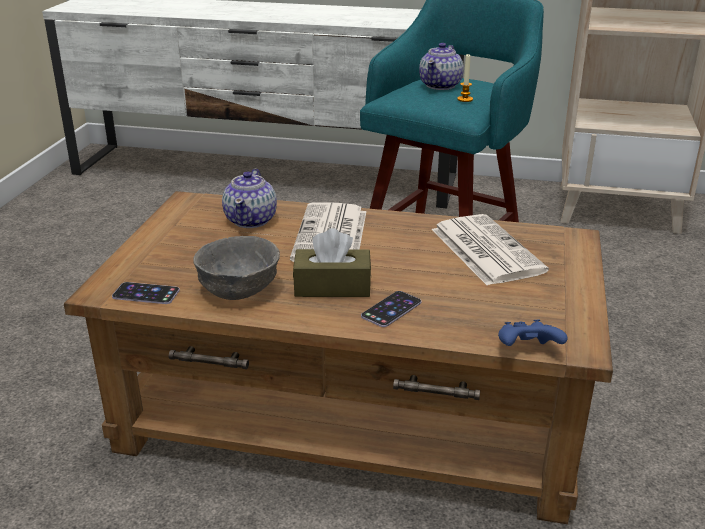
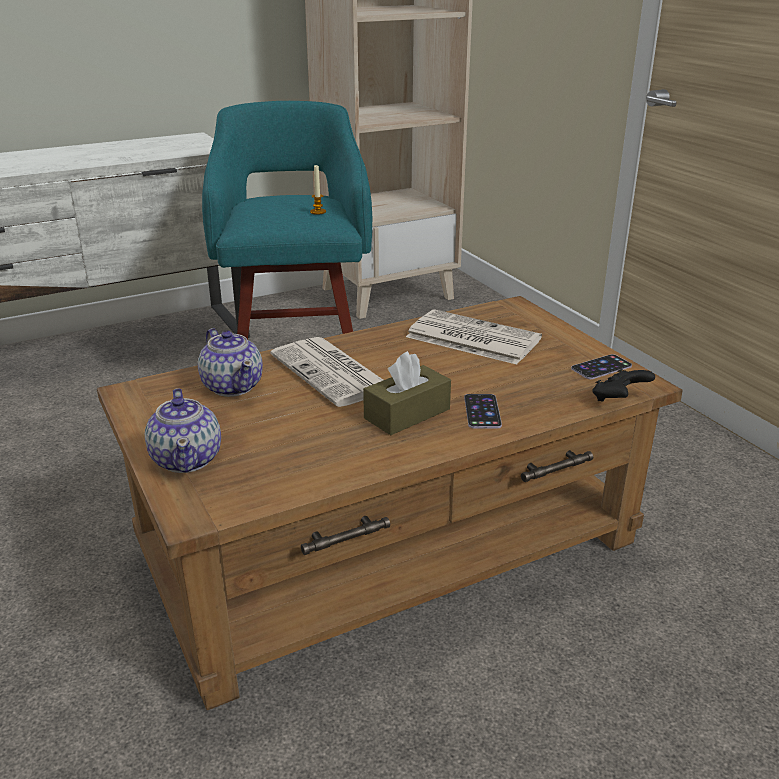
camera: 40 degrees left, 0 degrees up
(146, 293) = (246, 495): phone -> phone (601, 367)
(239, 290) = (333, 452): grey bowl -> none
(441, 85) = (275, 205): teapot -> teapot (187, 459)
(527, 351) = (619, 400): blue game controller -> black game controller

